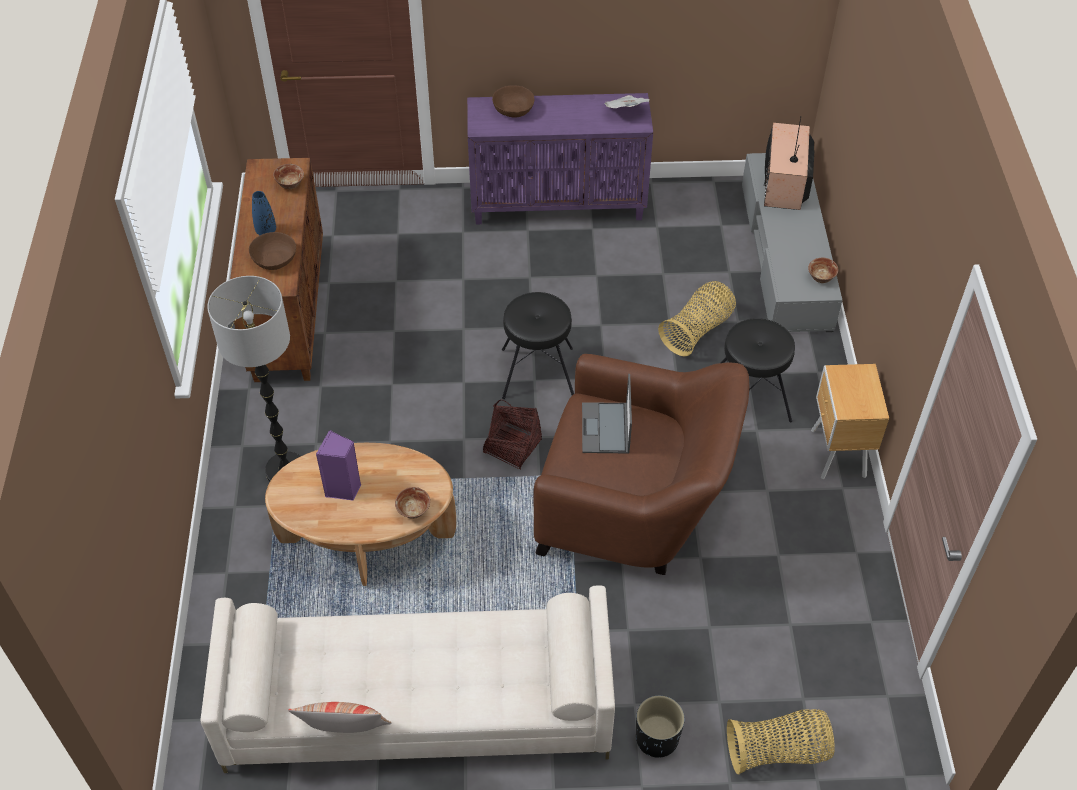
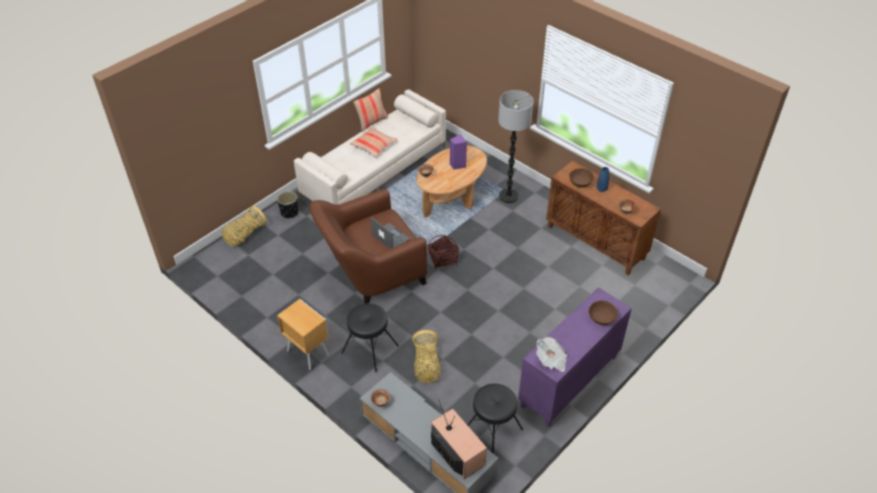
camera: 135 degrees right, 5 degrees down
(413, 663) = (373, 145): none -> pillow
(537, 372) = (470, 293): black stool -> black stool (492, 431)

